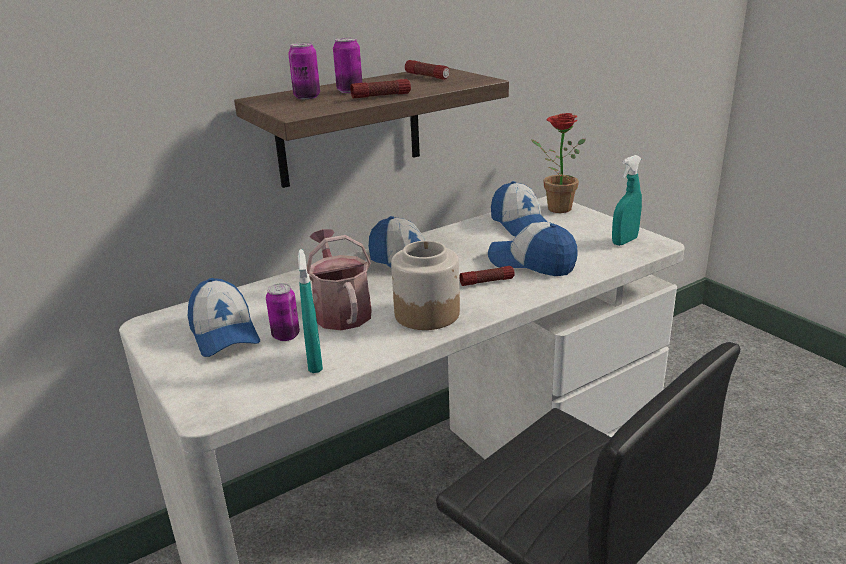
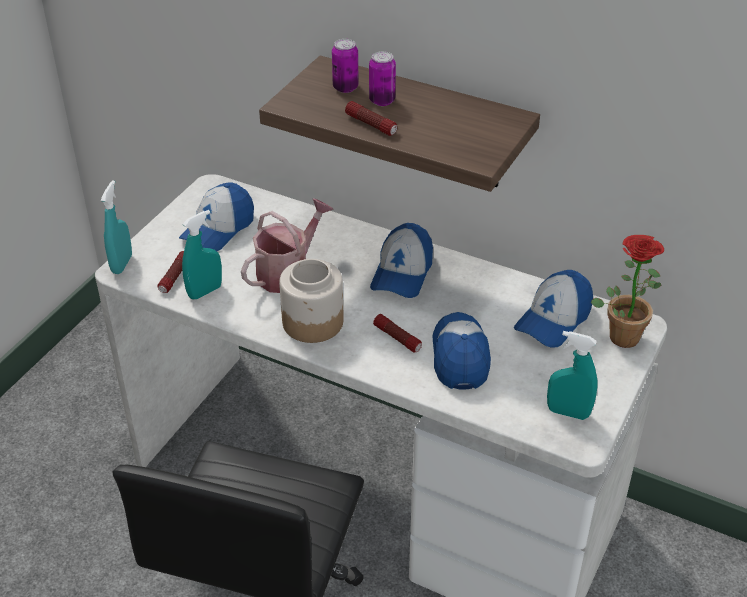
camera: 60 degrees right, 15 degrees up
(196, 409) = (122, 264): none -> turquoise spray bottle
(286, 335) = (233, 260): can -> none
(427, 76) = (473, 123): flashlight -> flashlight (175, 277)

